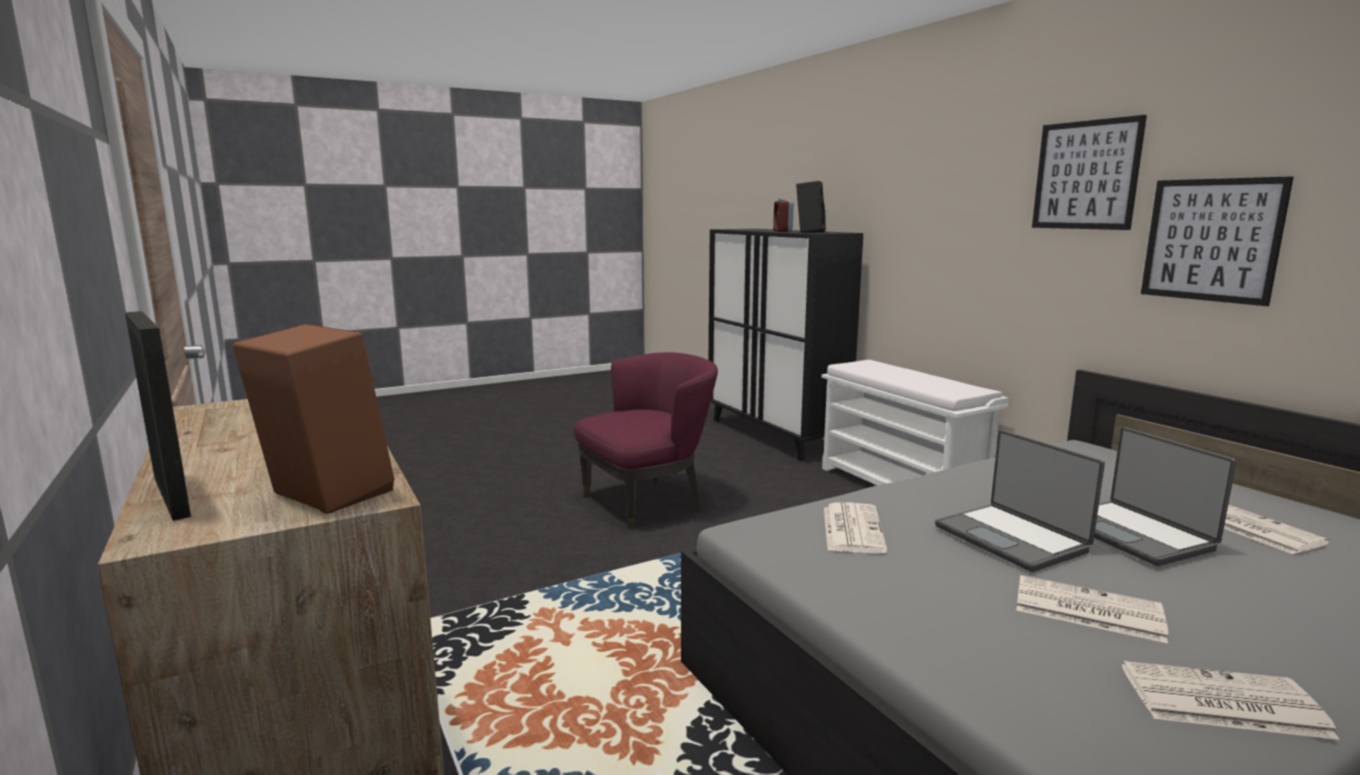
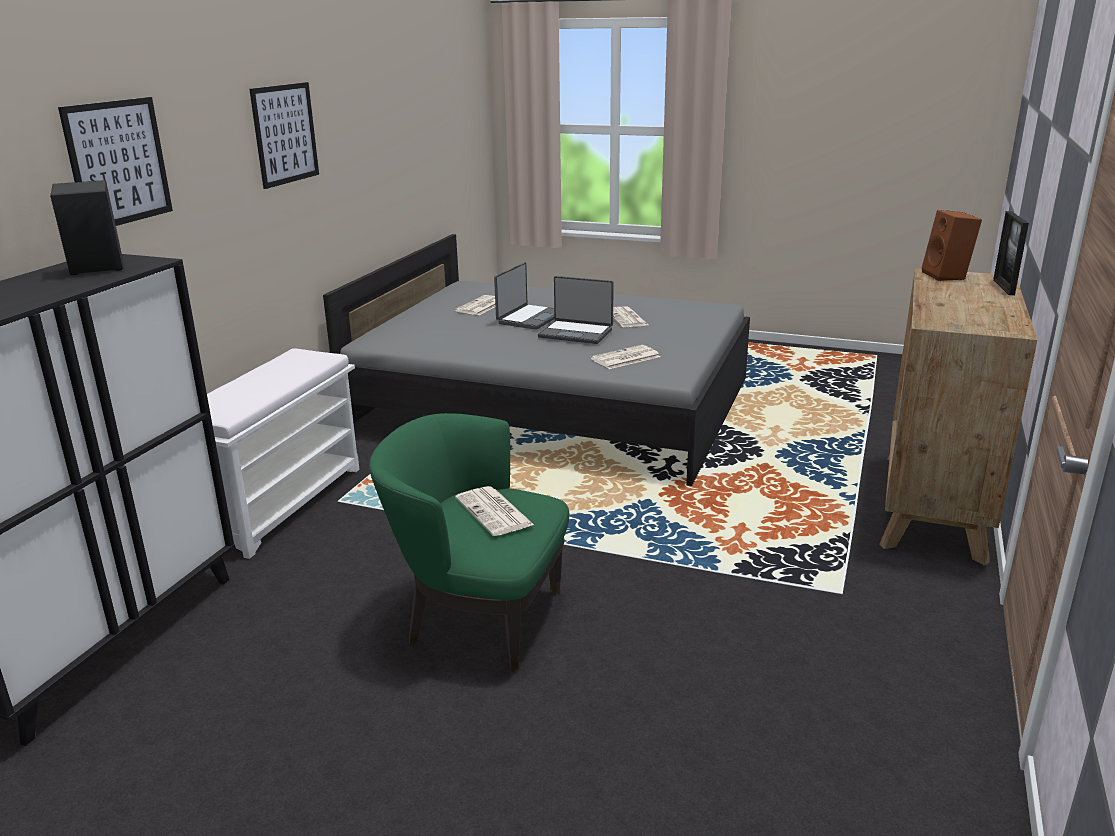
camera: 130 degrees left, 10 degrees up
(647, 501) = (479, 617): purple armchair -> green armchair
(782, 231) = (68, 285): alarm clock -> none
(1012, 538) = (576, 333): laptop -> laptop turned 90 degrees clockwise
(1211, 240) = (350, 171): picture -> picture (118, 163)
(1220, 701) = (658, 303): newspaper -> newspaper (495, 512)

